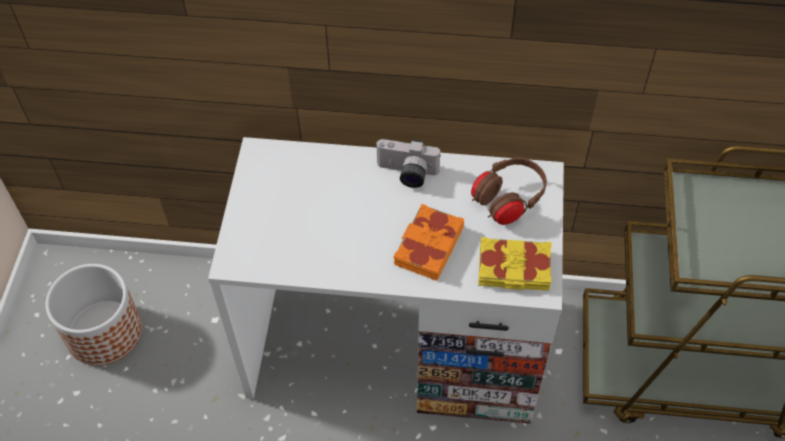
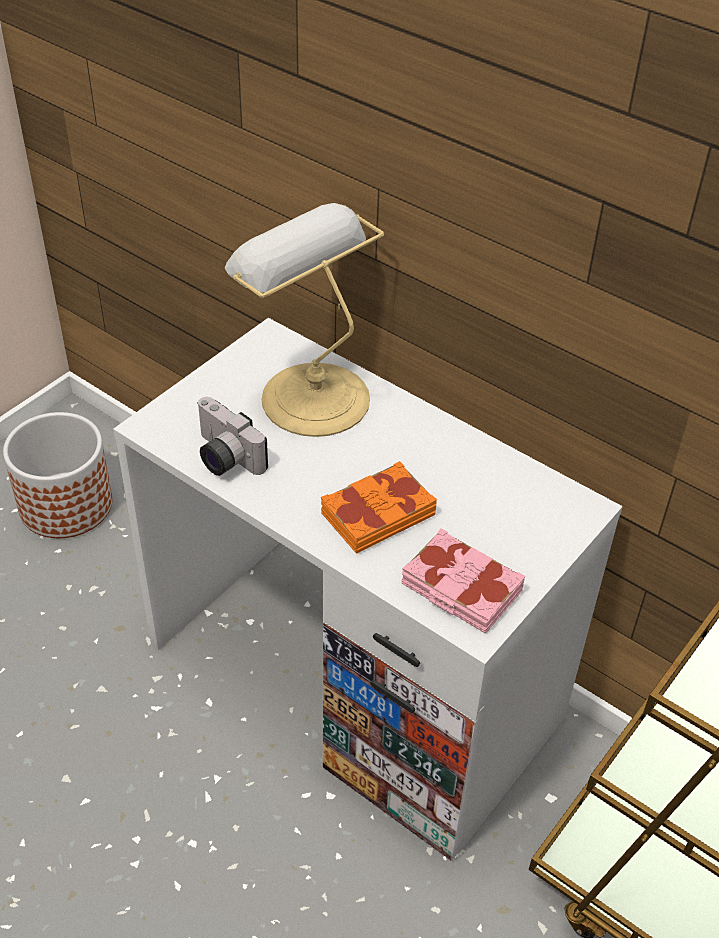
camera: 30 degrees right, 10 degrees down
(321, 183) = (310, 396): none -> table lamp
(406, 174) = (415, 430): camera -> camera (223, 458)
(508, 201) = (514, 514): brown headphones -> none
(514, 269) = (460, 589): yellow book -> pink book

